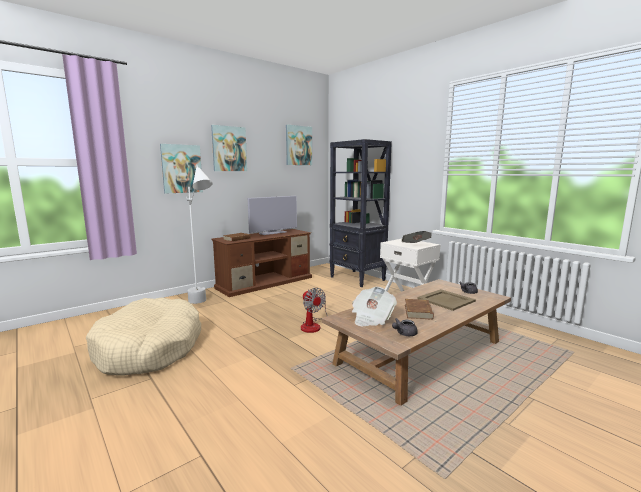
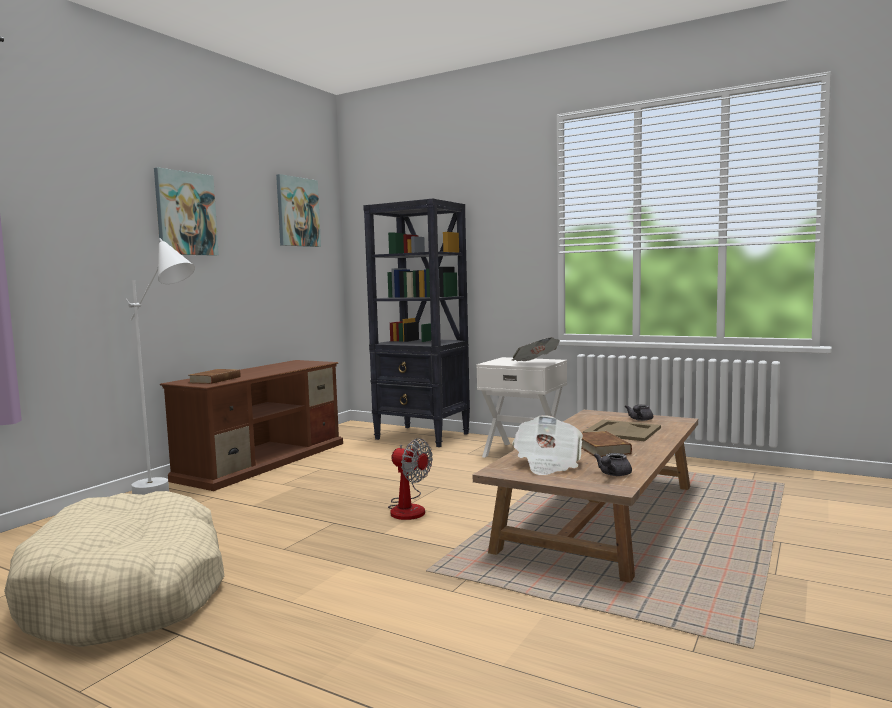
camera: 20 degrees left, 5 degrees down
(181, 169) = (102, 249): picture -> none
(273, 233) = (270, 367): television -> none

